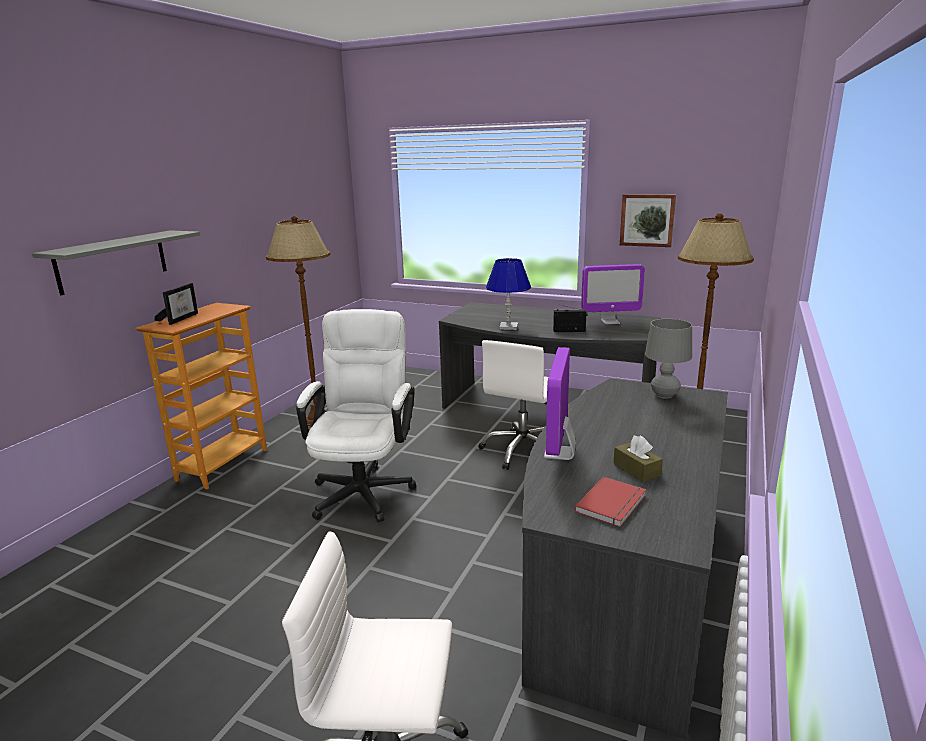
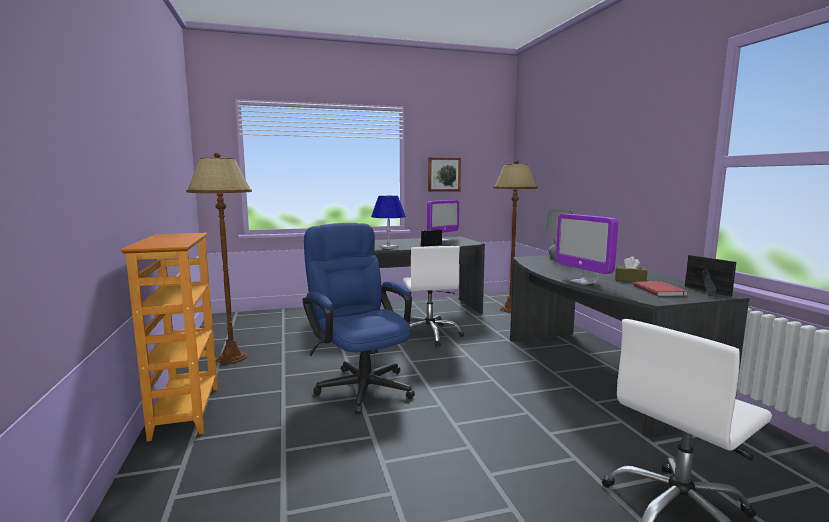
camera: 40 degrees left, 10 degrees down
(112, 261) = (98, 167): grey shelf -> none
(180, 318) = (156, 241): picture frame -> picture frame (703, 291)
(365, 488) = (360, 384): white office chair -> blue office chair

